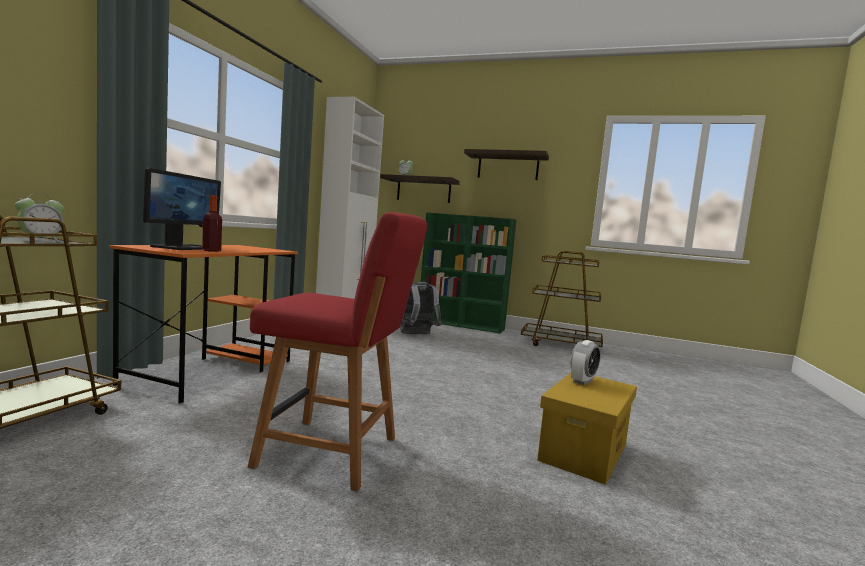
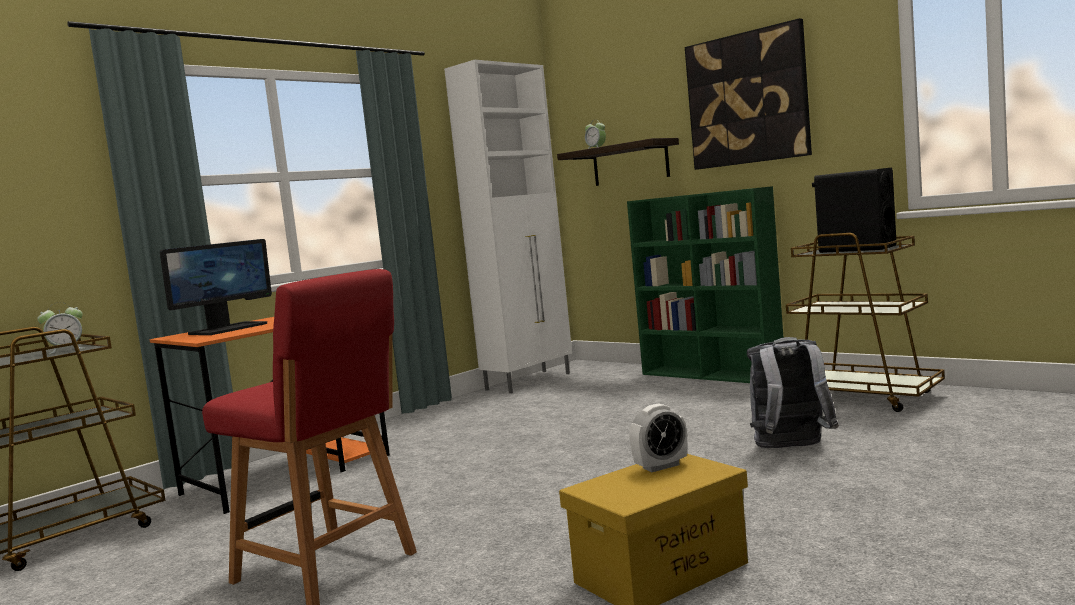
camera: 25 degrees right, 0 degrees up
(211, 251) = (247, 330): bottle -> none
(417, 335) = (613, 401): grey backpack -> grey backpack (791, 449)
(508, 167) = (747, 98): shelf -> picture
(572, 262) = (856, 249): none -> black speaker

